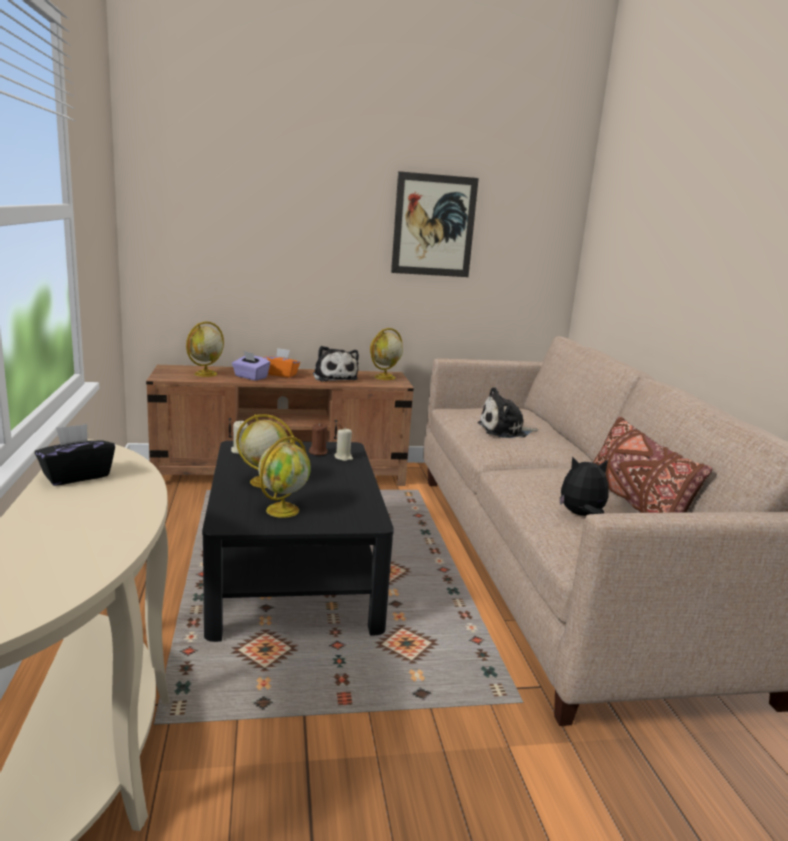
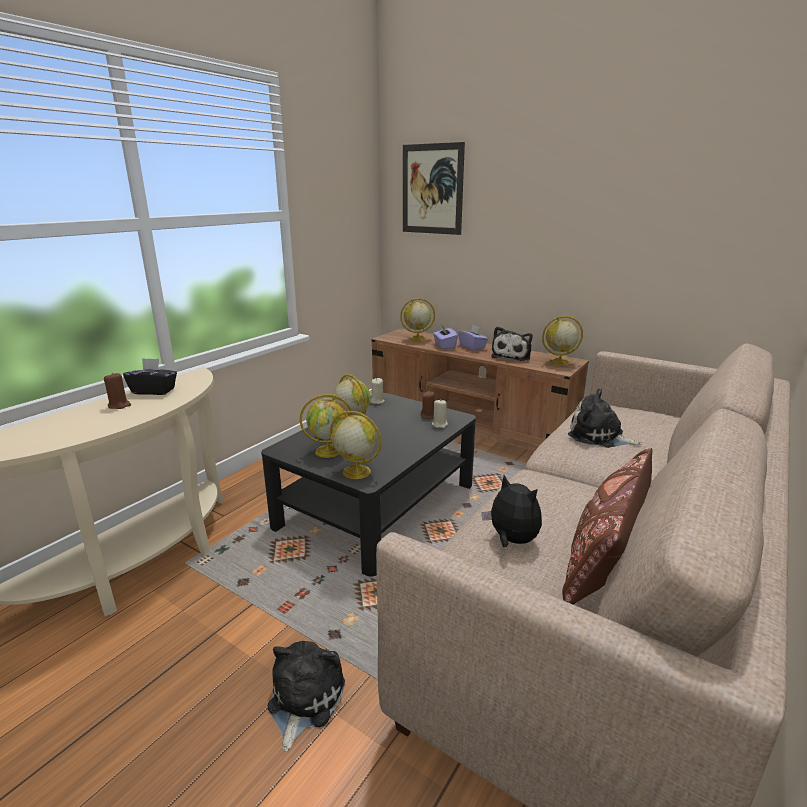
camera: 45 degrees right, 5 degrees up
(73, 502) = (119, 405): none -> brown candle
(281, 374) = (472, 347): orange tissue box -> purple tissue box
(346, 519) = (355, 472): none -> globe
(434, 225) = (633, 213): picture -> picture (432, 189)
(471, 754) = (303, 700): none -> plush toy

